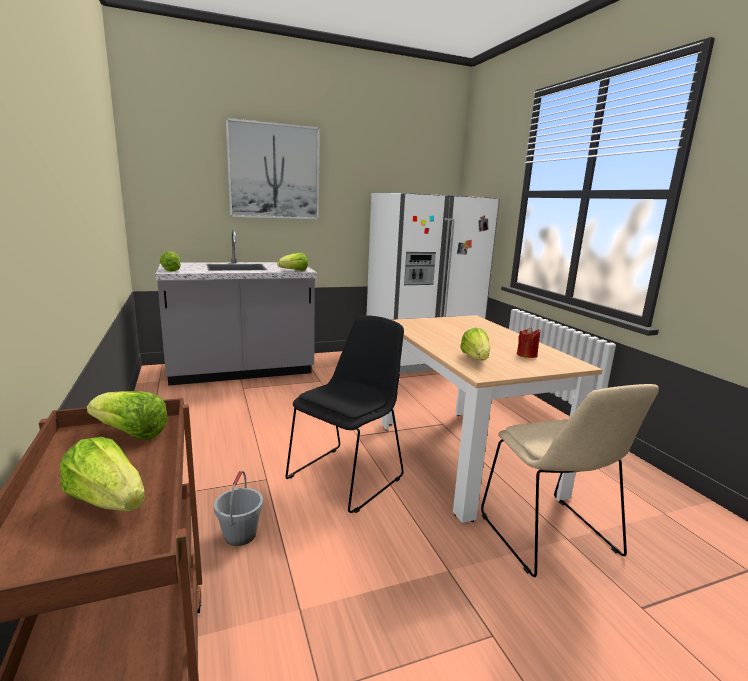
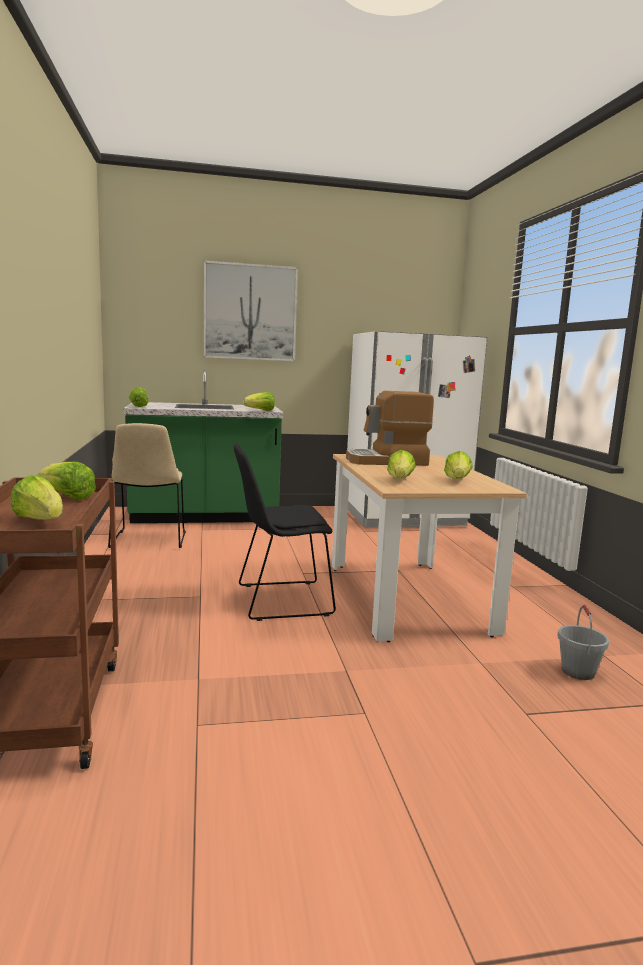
camera: 10 degrees right, 5 degrees down
(240, 535) = (163, 630): grey bucket -> grey bucket (578, 672)
(241, 371) = (205, 516): grey counter -> green counter
(347, 476) = (279, 600): black chair -> black chair turned 150 degrees counterclockwise
(440, 328) = (387, 461): none -> coffee machine
(526, 355) = (457, 481): red candle -> lettuce
(550, 538) = (463, 660): beige chair -> beige chair (148, 540)

